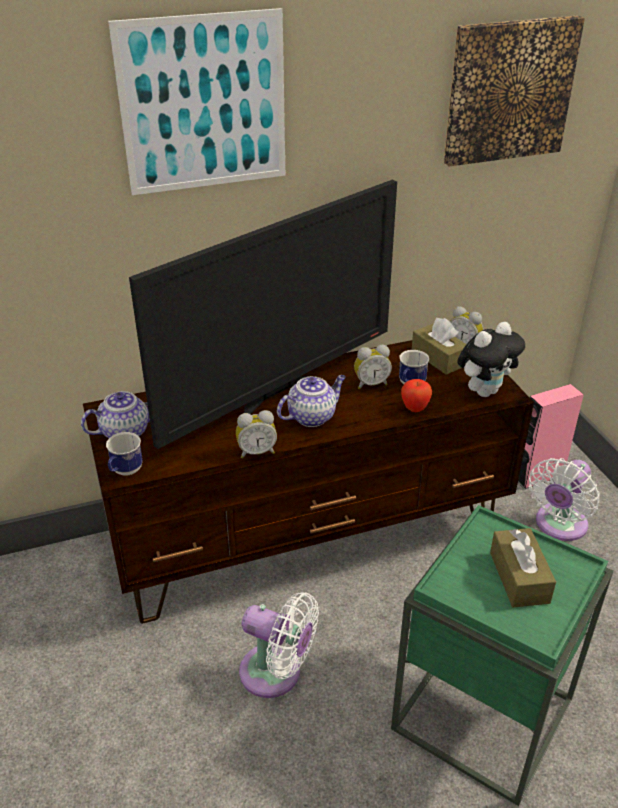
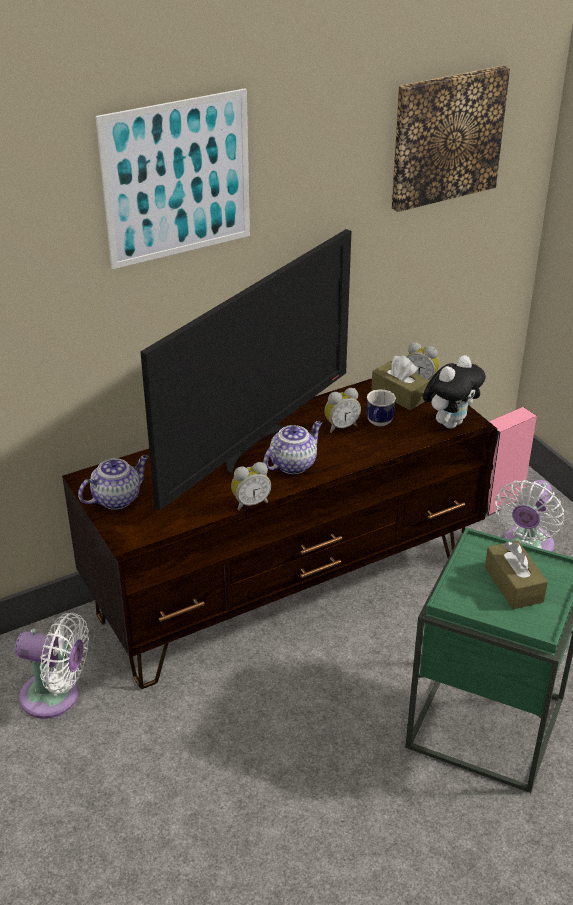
camera: 10 degrees left, 0 degrees up
(125, 472) = (130, 536): mug -> none
(276, 674) = (287, 716): white fan -> white fan (56, 697)
(414, 409) = (388, 446): apple -> none

